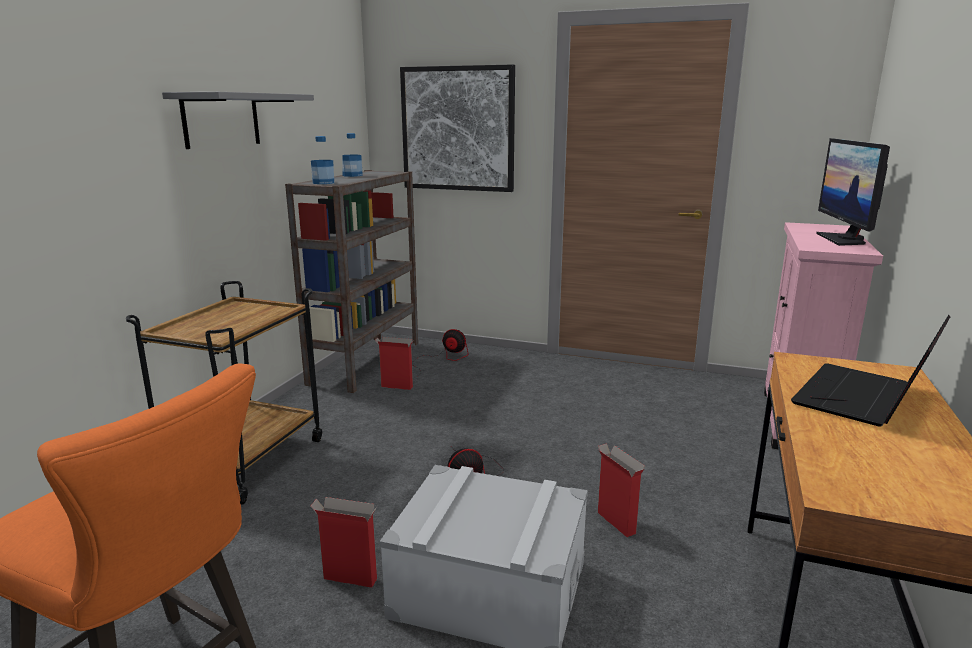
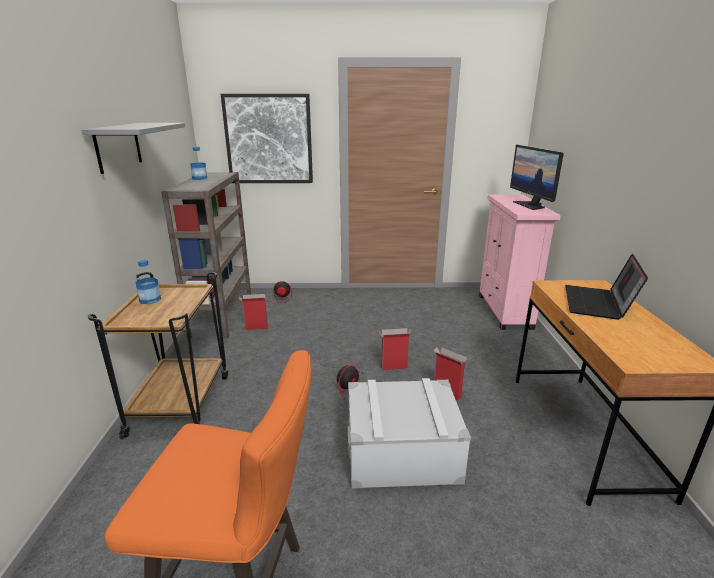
camera: 20 degrees left, 5 degrees up
(323, 183) = (190, 188): bottle -> bottle (150, 300)
(349, 578) = (311, 469): cardboard box -> cardboard box (393, 367)

